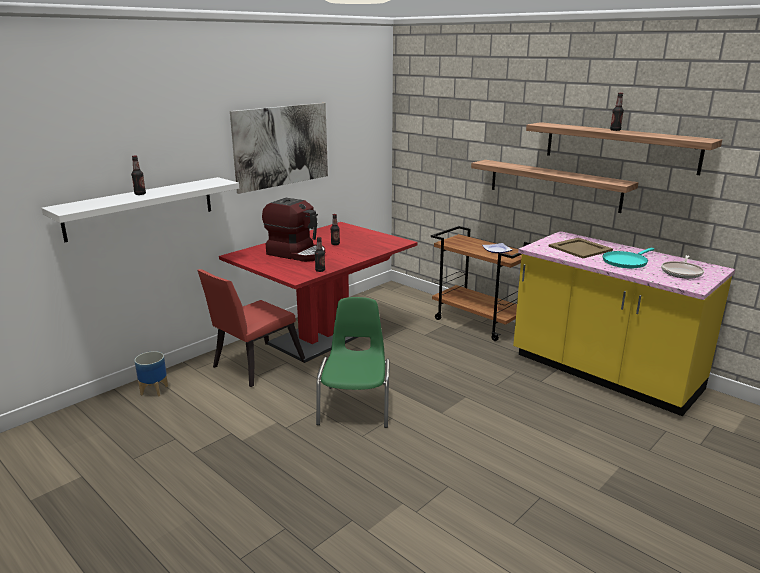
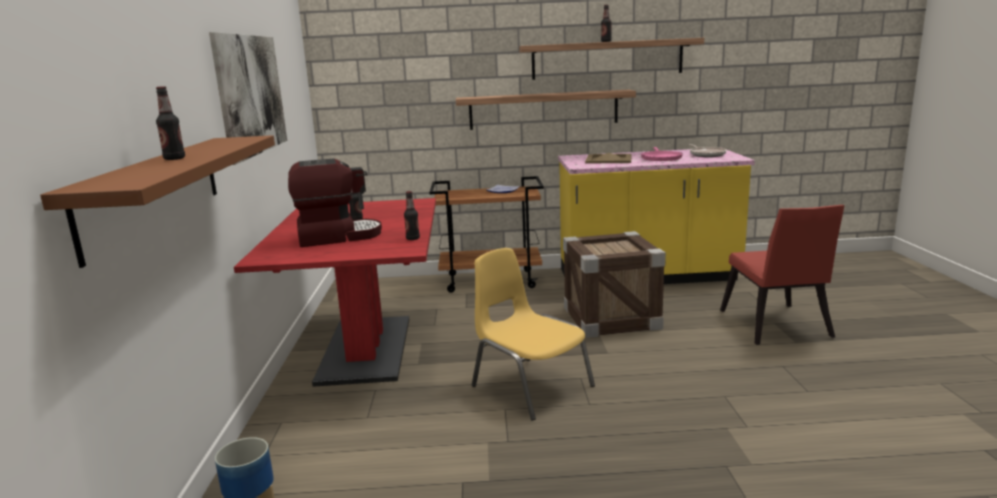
camera: 45 degrees left, 5 degrees down
(141, 208) = (155, 191): white shelf -> brown shelf
(254, 366) = (342, 412): red chair -> red chair (776, 327)
(356, 405) = (530, 386): green chair -> yellow chair
(498, 391) = (611, 318): none -> crate
(625, 262) = (660, 158): turquoise frying pan -> pink frying pan

